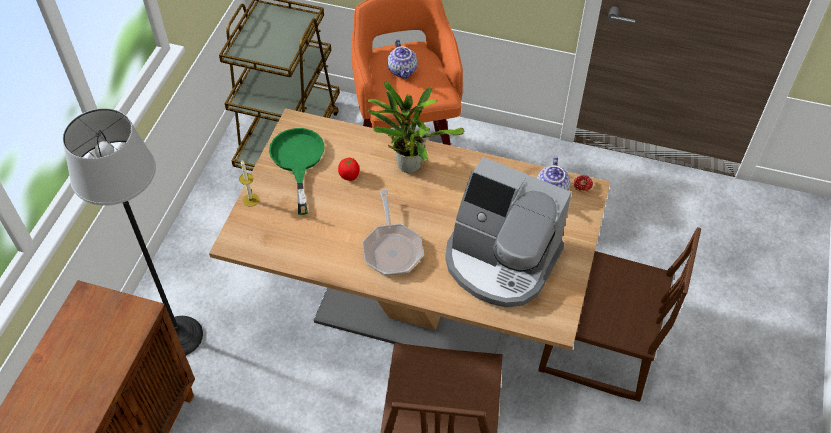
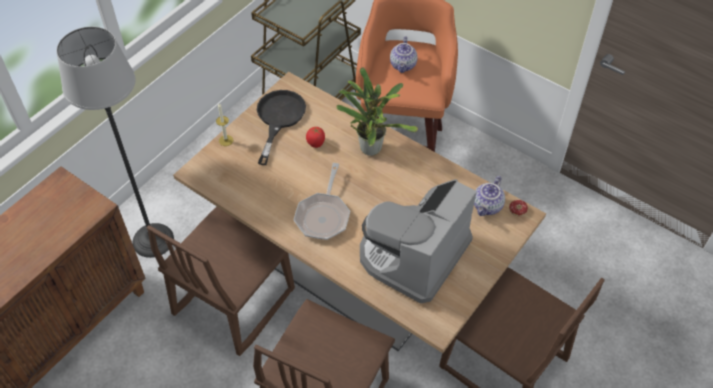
camera: 20 degrees right, 0 degrees up
(296, 373) = (233, 301): none -> brown chair
(298, 161) = (278, 118): green frying pan -> black frying pan
(500, 261) = (412, 254): coffee machine -> coffee machine turned 75 degrees clockwise

